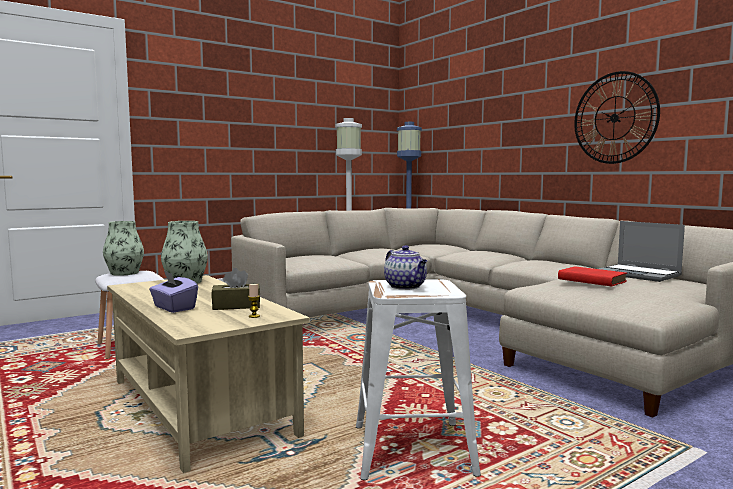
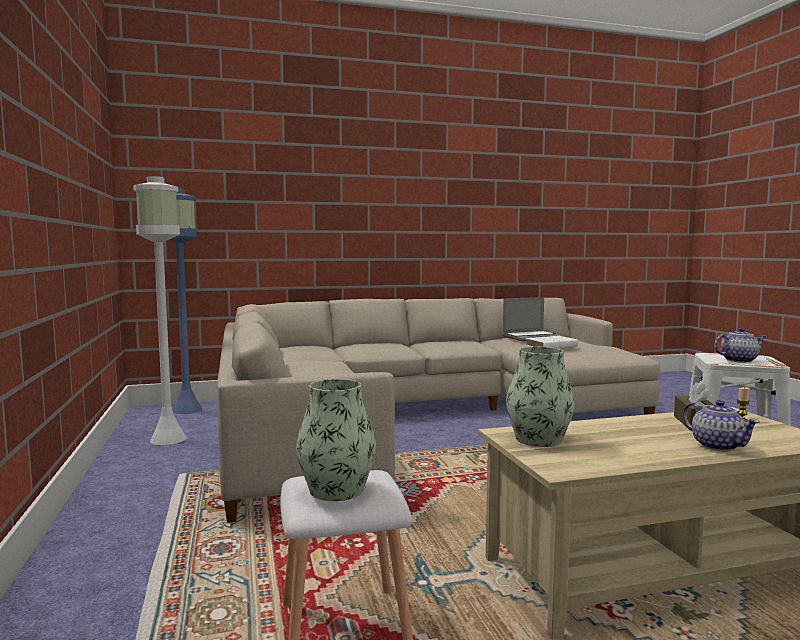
camera: 70 degrees left, 0 degrees up
(173, 308) = (717, 445): purple tissue box -> teapot
(590, 280) = (550, 346): red book -> white book
(614, 118) = (441, 212): wall clock -> none

